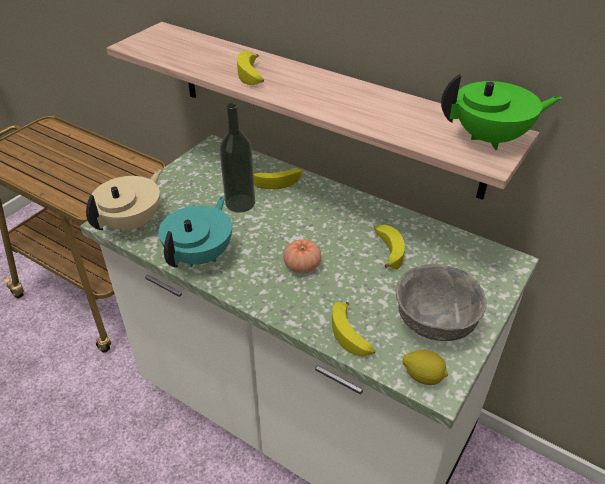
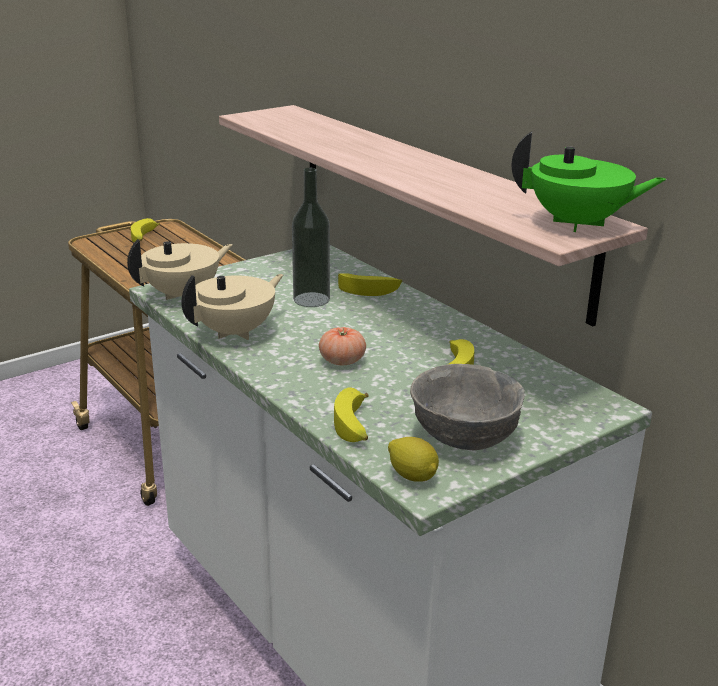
camera: 20 degrees right, 15 degrees down
(201, 255) = (236, 332): turquoise teapot -> beige teapot
(252, 76) = (350, 149): banana -> banana (144, 237)

